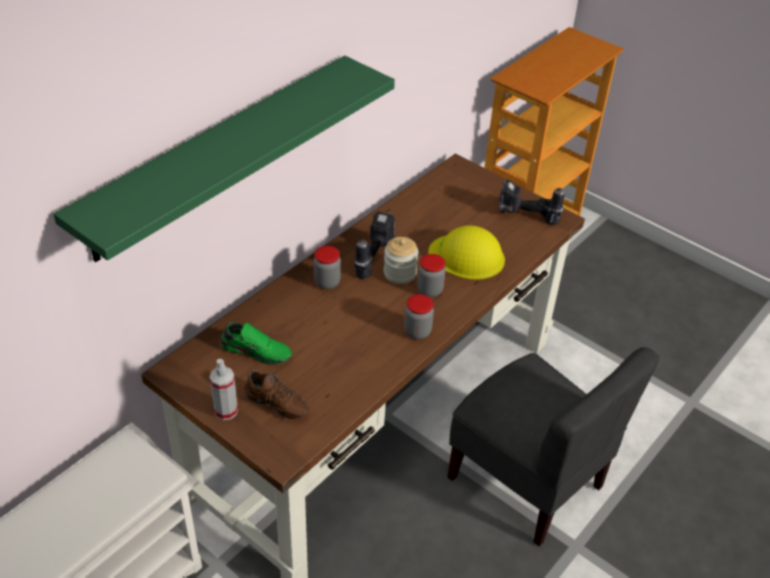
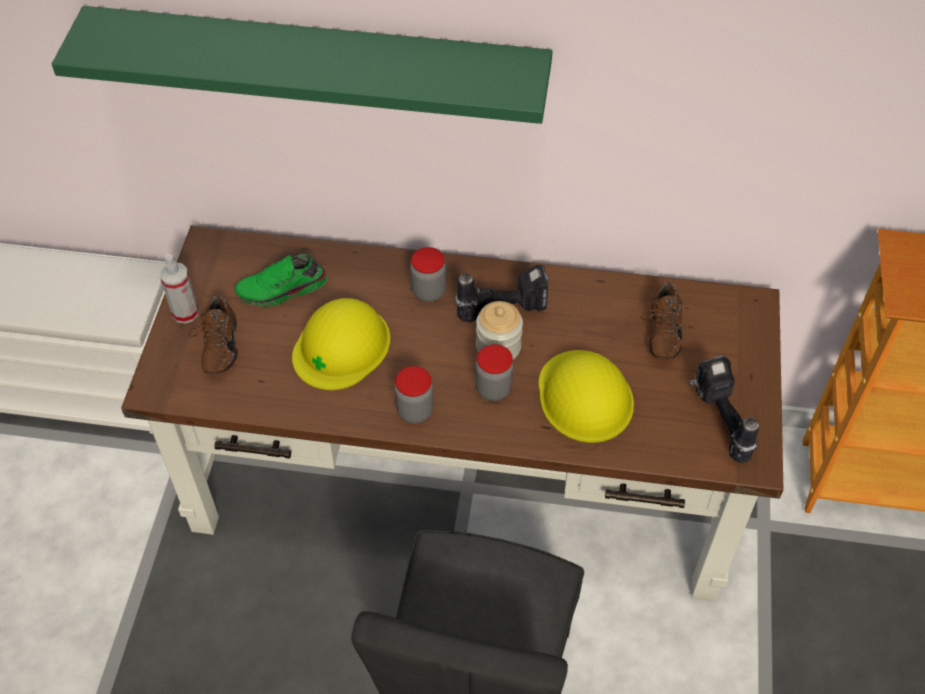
camera: 60 degrees right, 10 degrees up
(257, 350) = (282, 290): green shoe -> green shoe turned 90 degrees clockwise
(334, 342) = (342, 346): none -> yellow hard hat
(447, 207) = (660, 333): none -> brown shoe

